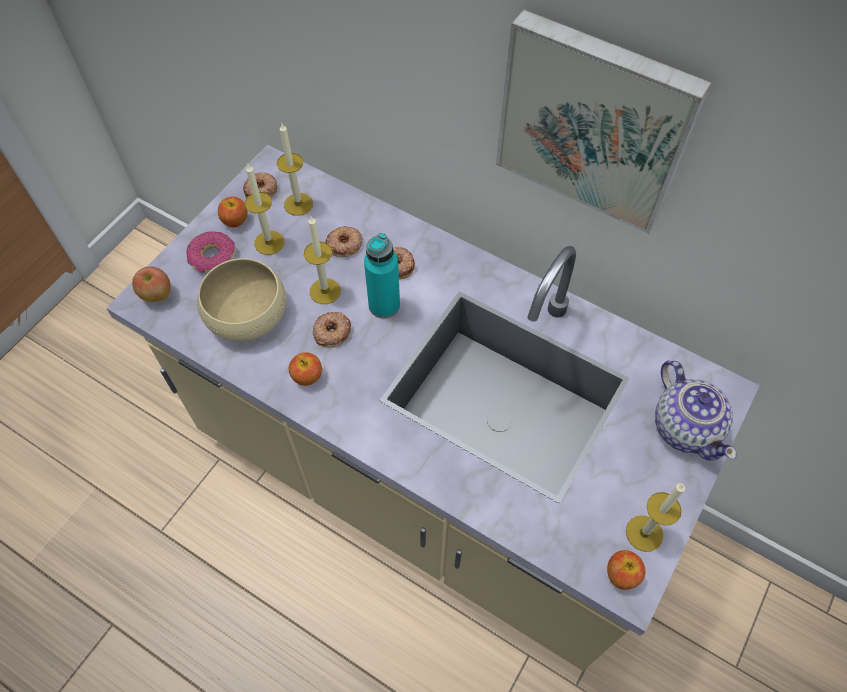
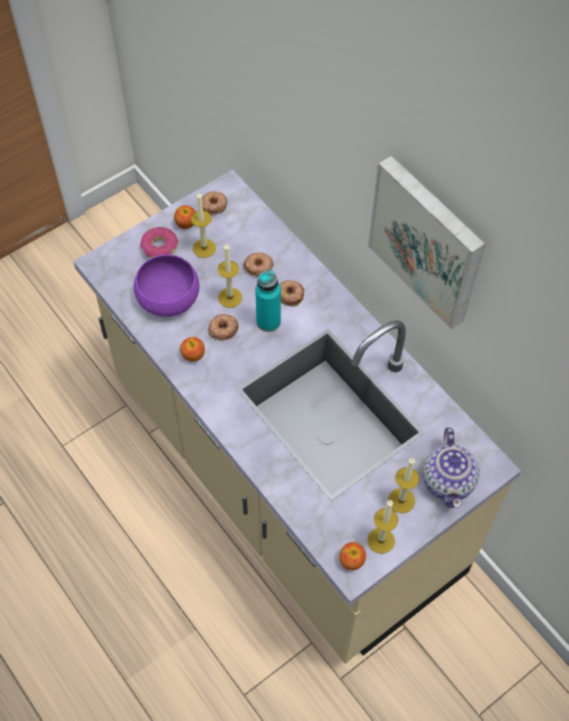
camera: 20 degrees right, 0 degrees up
(157, 295) = (111, 263): apple -> none
(246, 314) = (168, 296): beige bowl -> purple bowl
(298, 204) = (237, 225): candle -> candle (401, 500)

